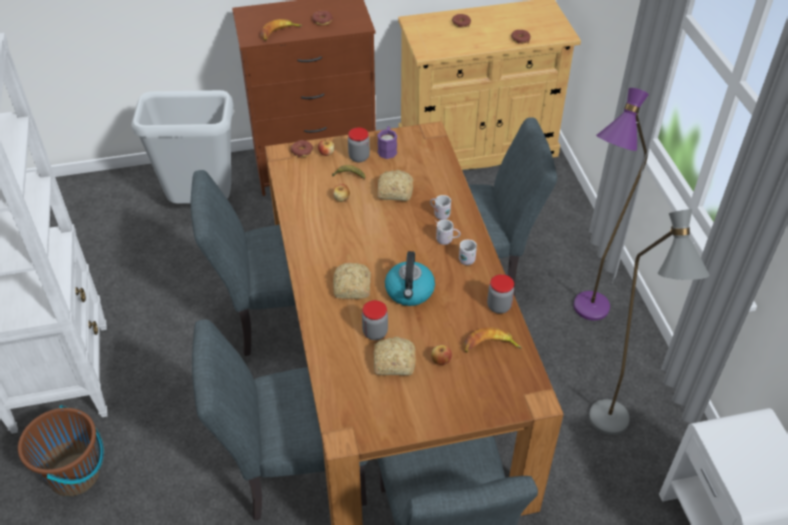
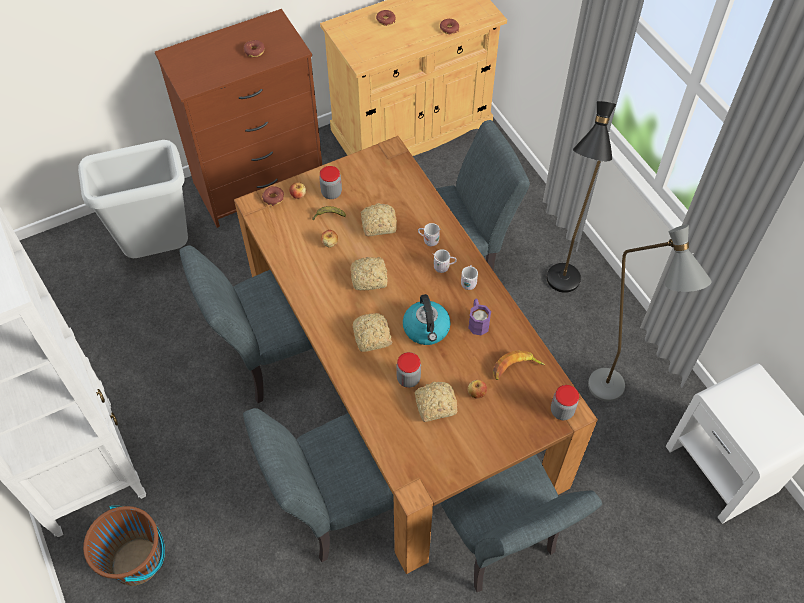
camera: 15 degrees left, 10 degrees up
(279, 33) = (215, 74): banana -> none
(369, 236) = (370, 278): none -> bread
(387, 149) = (356, 178): purple mug -> purple mug (477, 322)
(499, 306) = (511, 325): jar -> jar (562, 411)
(585, 315) = (560, 289): purple floor lamp -> black floor lamp

